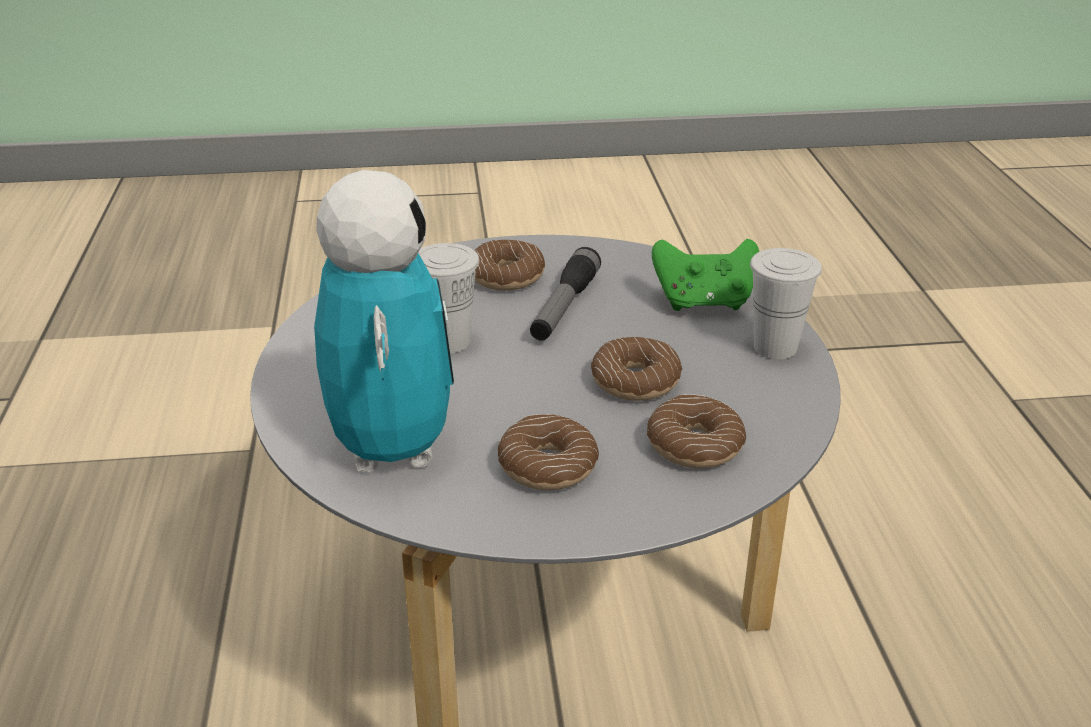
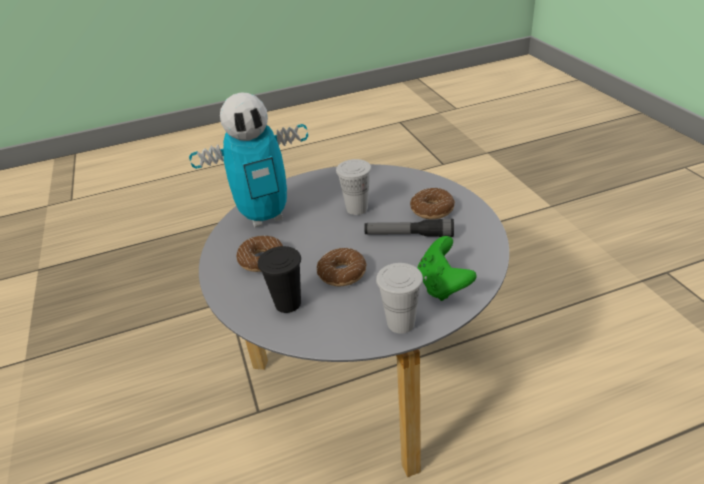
camera: 80 degrees right, 5 degrees up
(694, 445) = (288, 303): donut -> black cup

